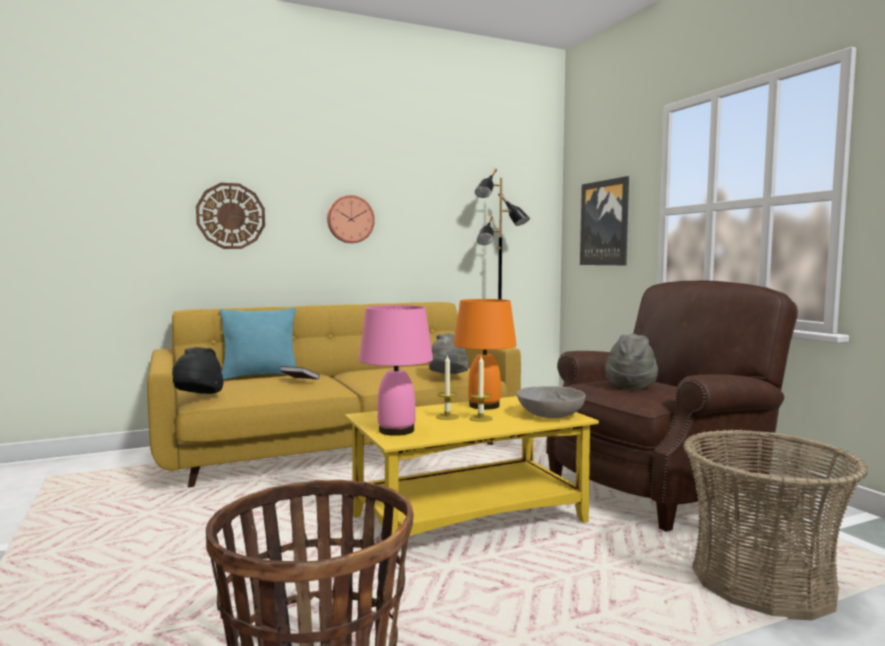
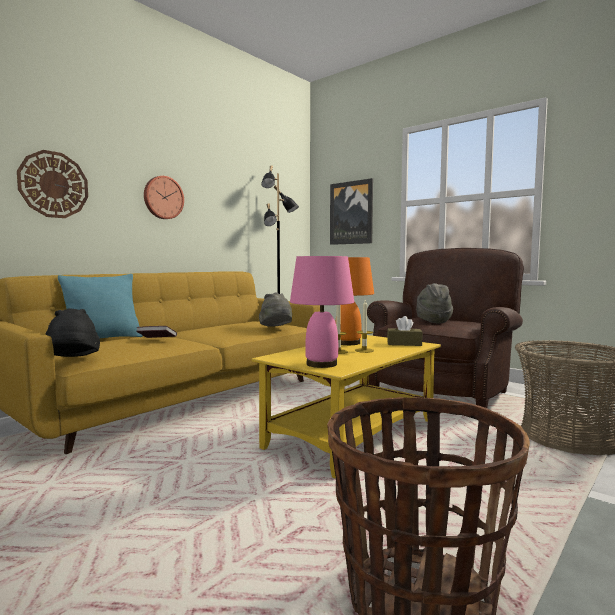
camera: 25 degrees left, 0 degrees up
(550, 414) = (404, 344): grey bowl -> brown tissue box

